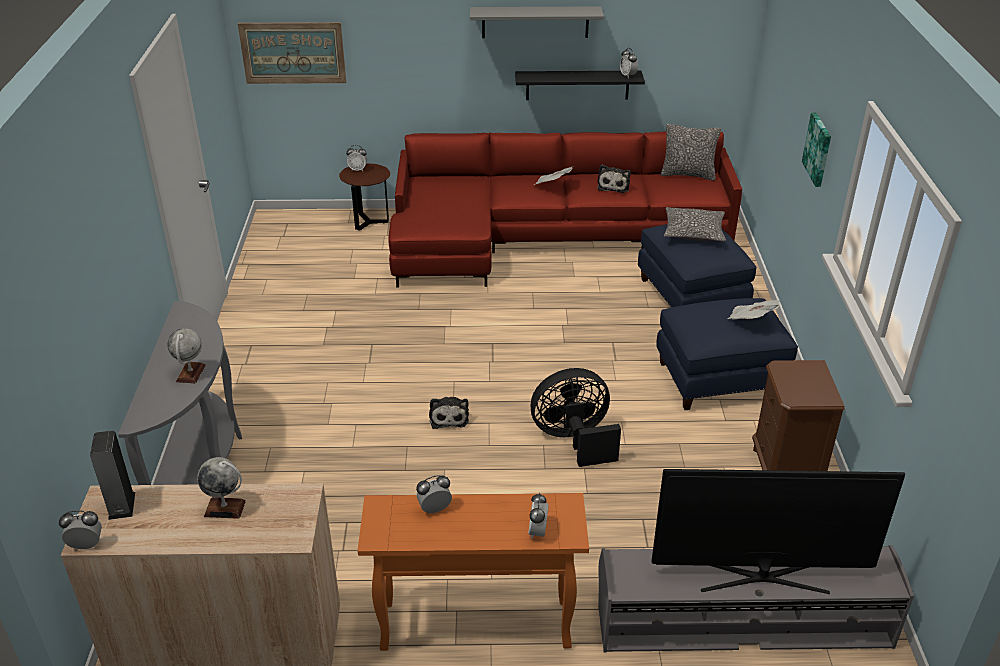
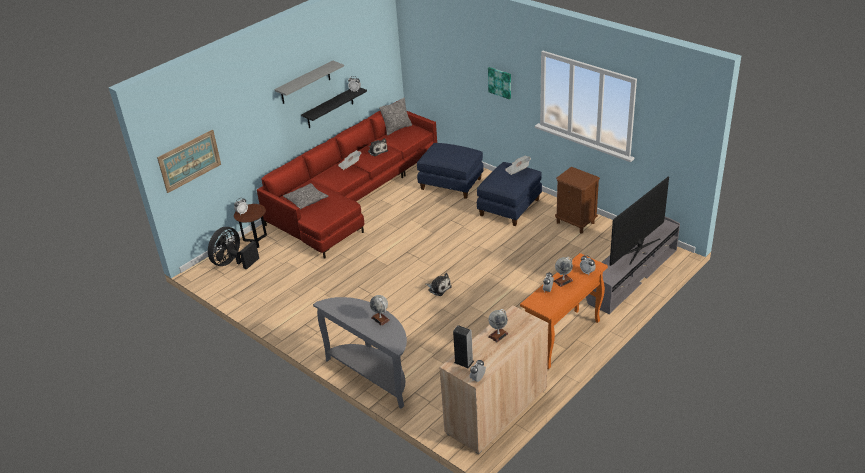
camera: 45 degrees left, 0 degrees up
(480, 514) = (563, 281): none -> globe
(574, 440) = (496, 262): black fan -> black fan (233, 263)
(693, 232) = (443, 151): pillow -> pillow (306, 200)

